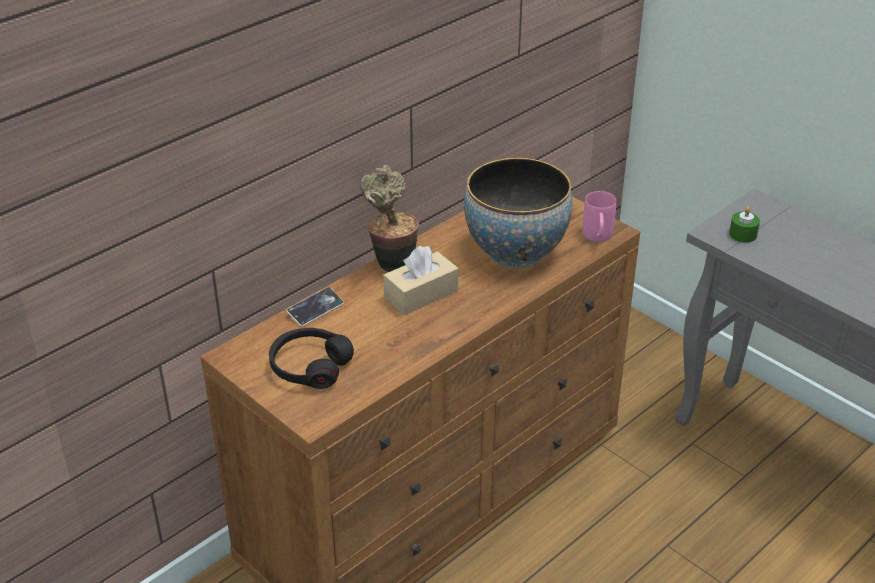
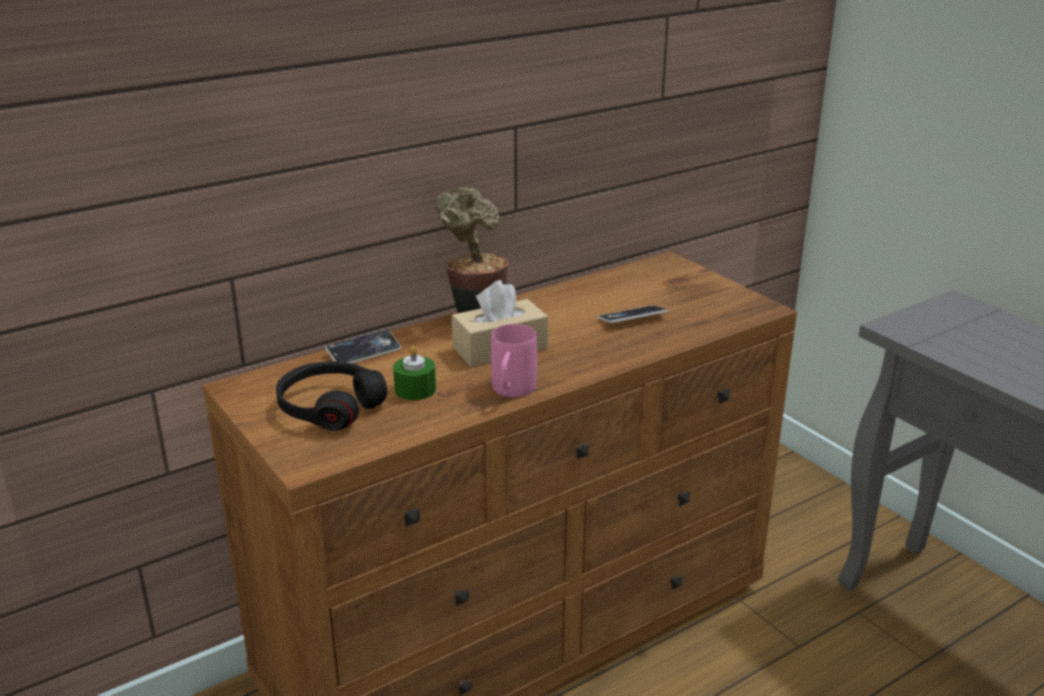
camera: 10 degrees right, 10 degrees down
(515, 252) = (632, 318): bowl -> phone
(597, 238) = (740, 313): pink mug -> pink mug (511, 392)
(743, 234) = (934, 331): green candle -> green candle (415, 389)

